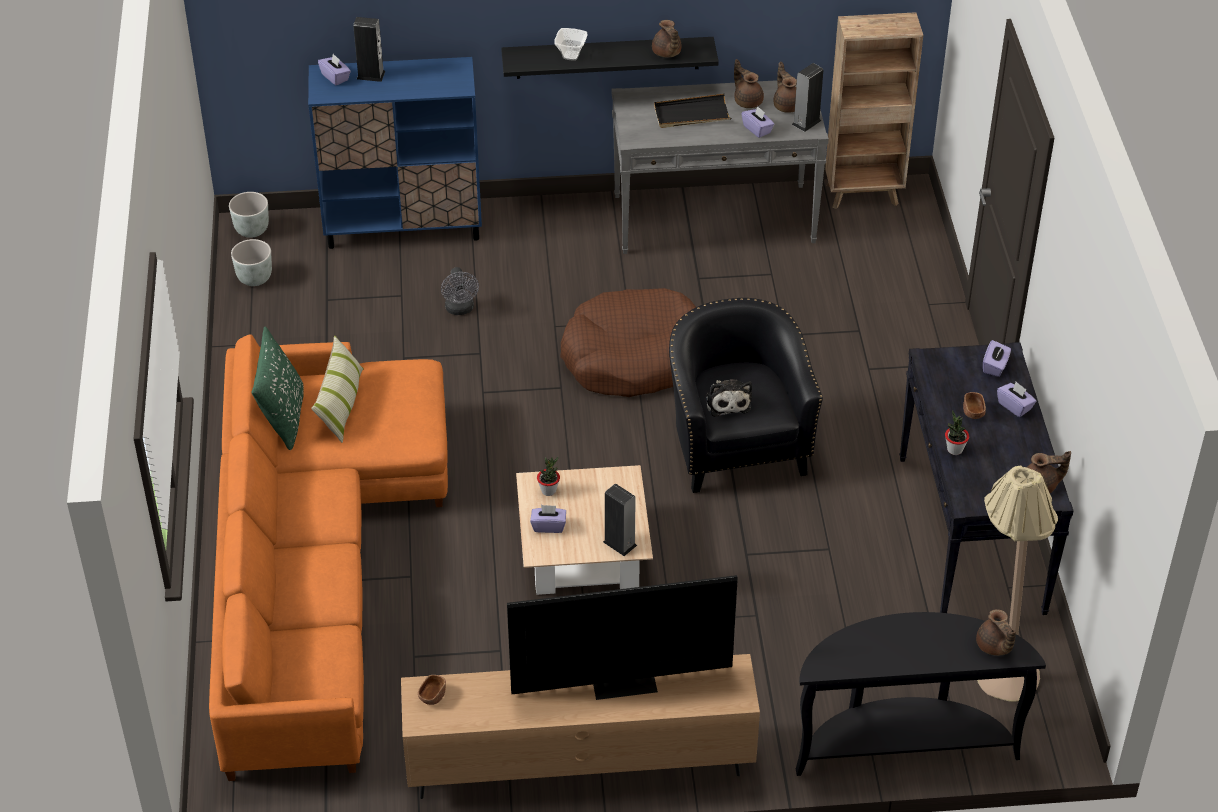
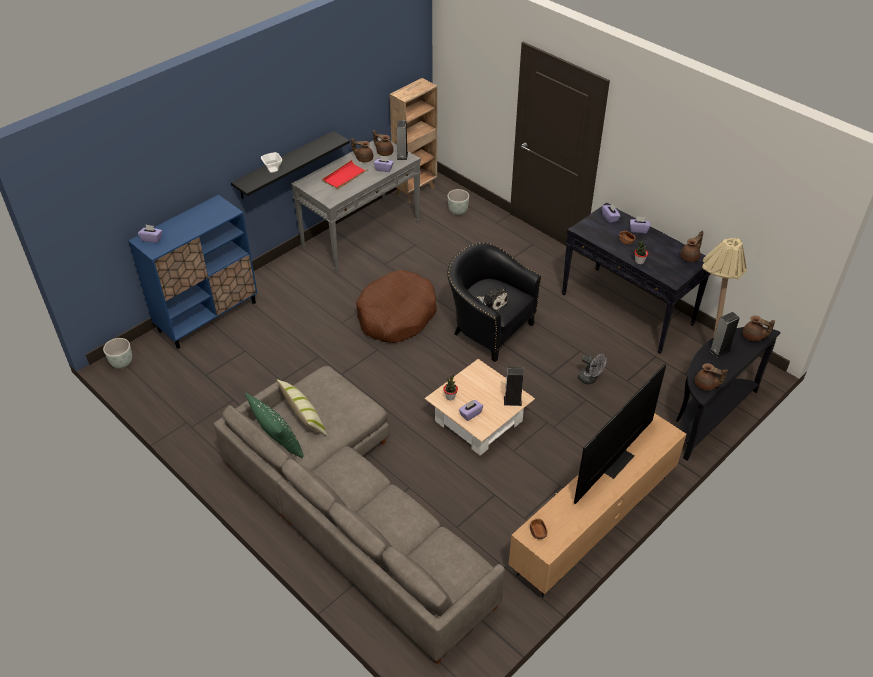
camera: 40 degrees left, 0 degrees up
(254, 279) = (151, 387): grey planter -> grey planter (458, 211)
(316, 561) = (351, 512): orange sofa -> grey sofa
(370, 75) = (171, 228): speaker -> speaker (719, 350)
(460, 309) = (284, 340): grey fan -> grey fan (590, 379)
(666, 53) = (320, 147): brown teapot -> brown teapot (706, 385)
(691, 114) = (344, 176): black tray -> red tray

